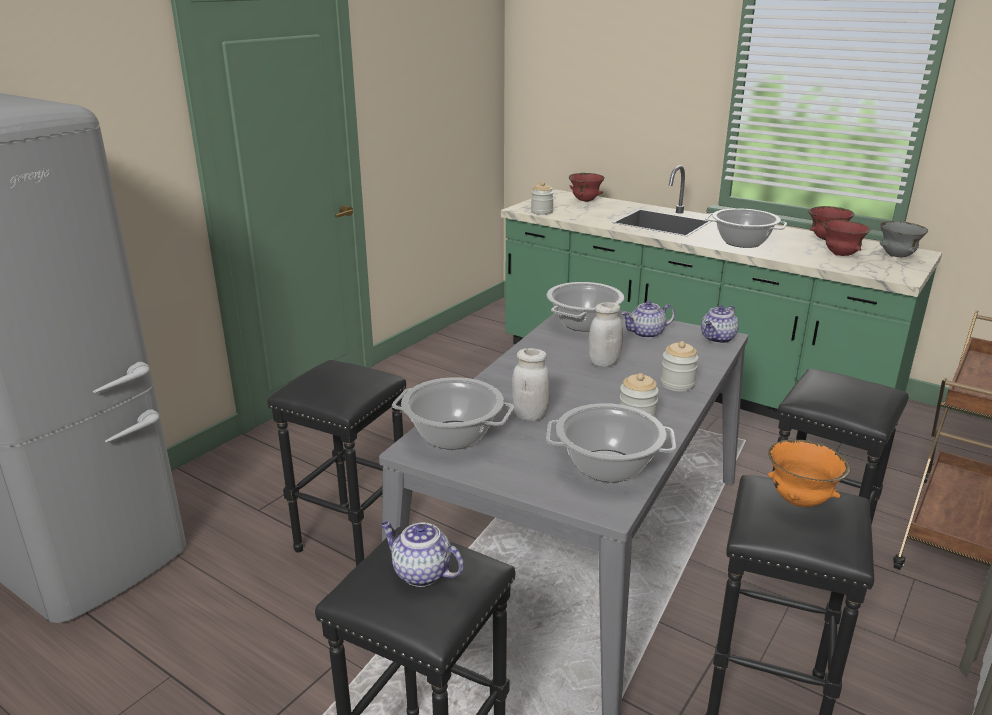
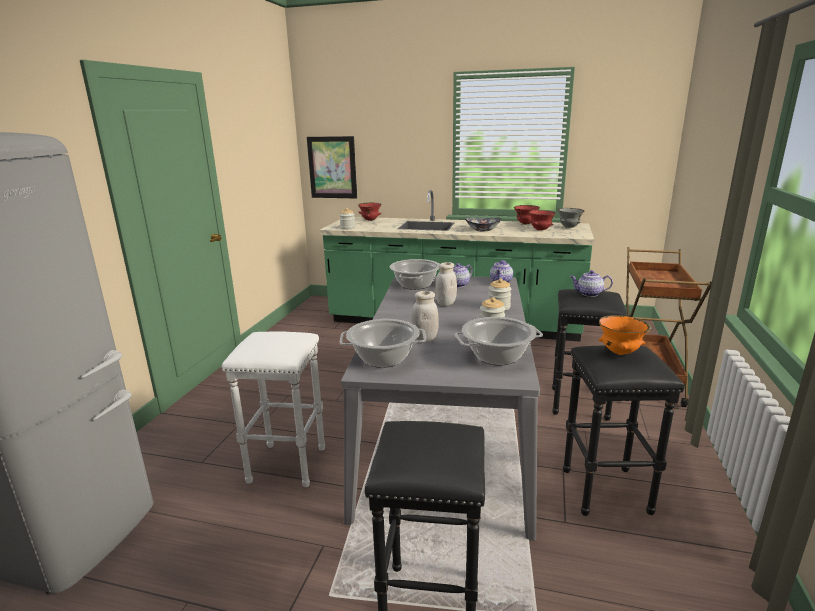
camera: 20 degrees left, 5 degrees down
(352, 537) = (286, 463): black stool -> white stool
(420, 573) = (432, 442): teapot -> teapot (589, 294)
(548, 112) = (332, 167): none -> picture
(743, 242) = (482, 230): cooking pot -> bowl

